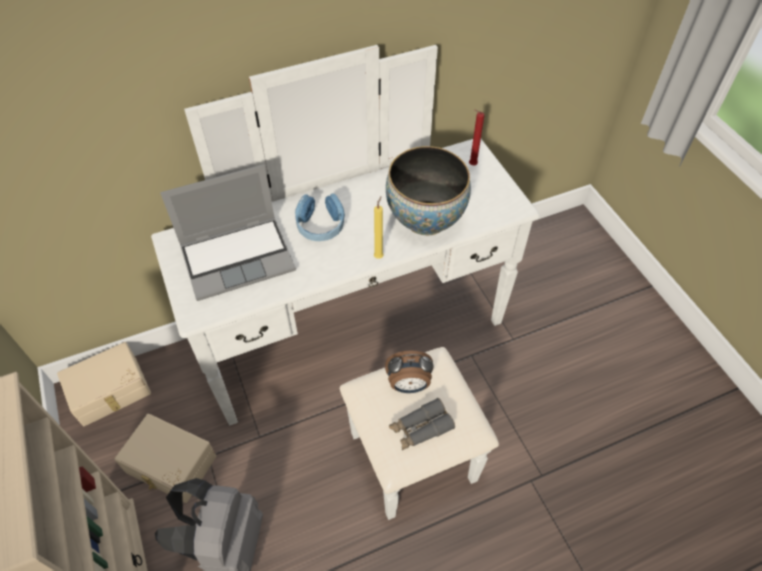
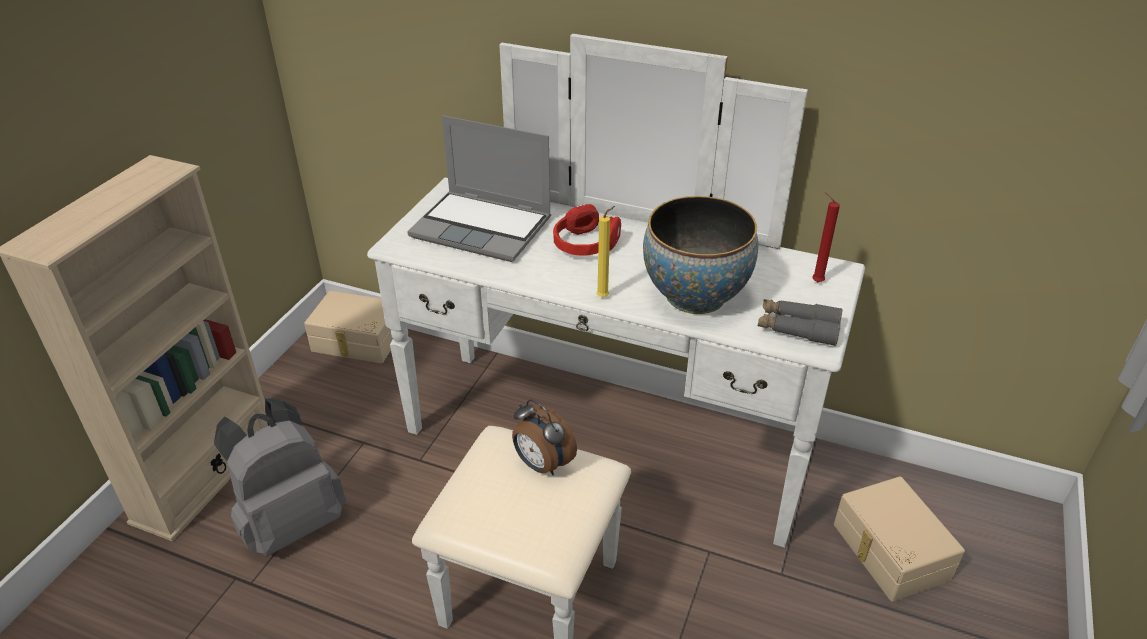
camera: 45 degrees right, 15 degrees down
(170, 466) = (329, 426): beige storage box -> beige storage box (889, 552)
(320, 225) = (585, 244): blue headphones -> red headphones
(420, 428) = (503, 508): grey binoculars -> grey binoculars (797, 328)

